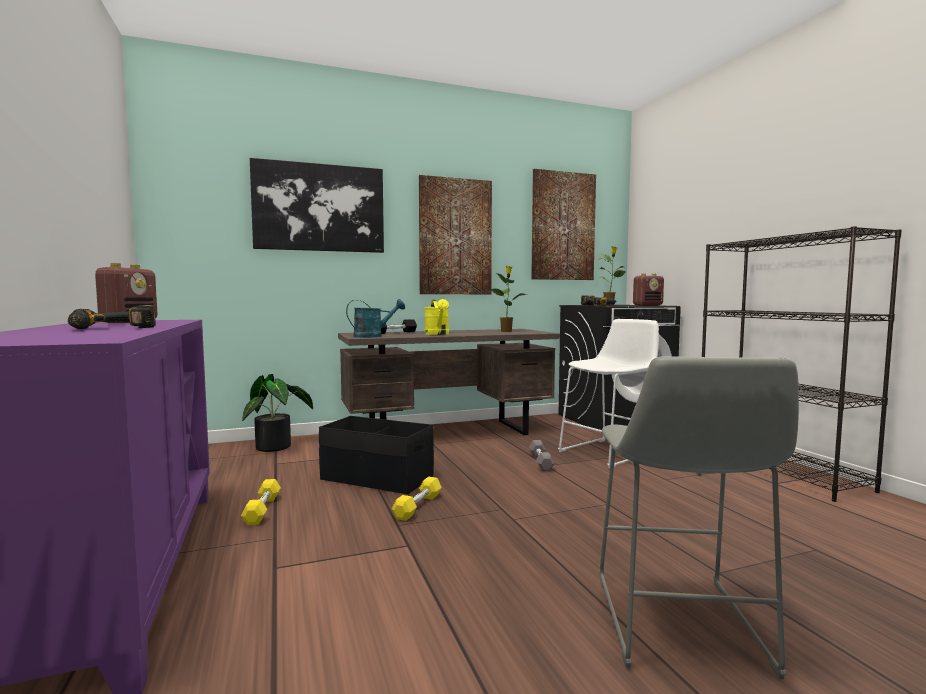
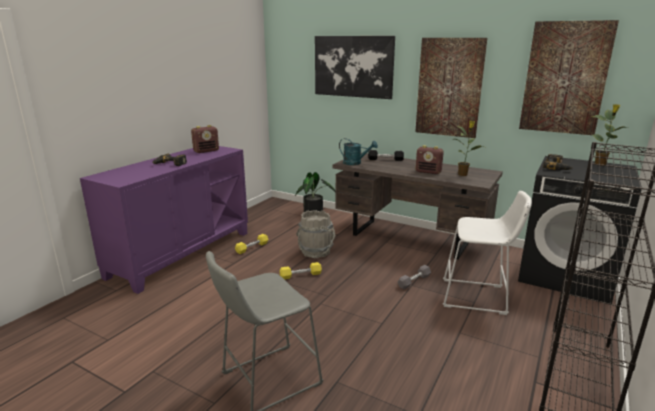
camera: 50 degrees right, 15 degrees up
(377, 478) = (316, 252): black storage box -> grey bucket
(438, 334) = (400, 168): yellow watering can -> none
(648, 305) = (605, 179): radio -> radio (428, 172)

